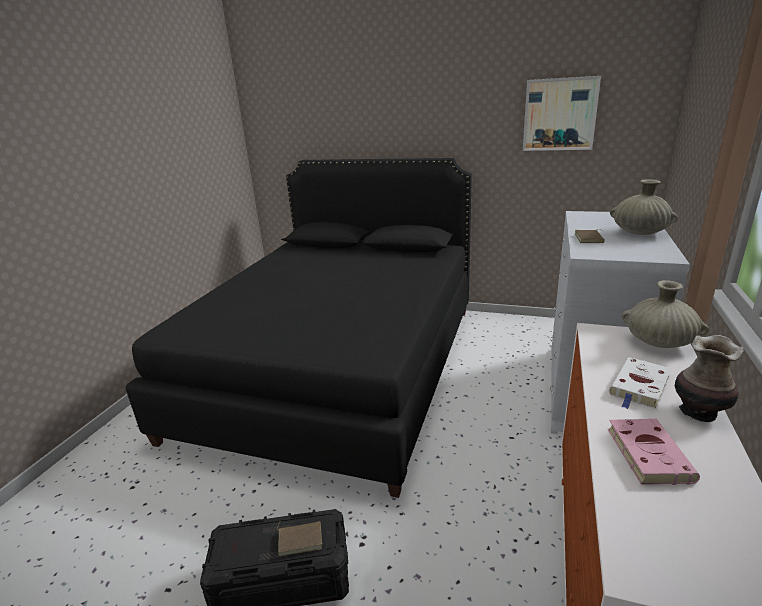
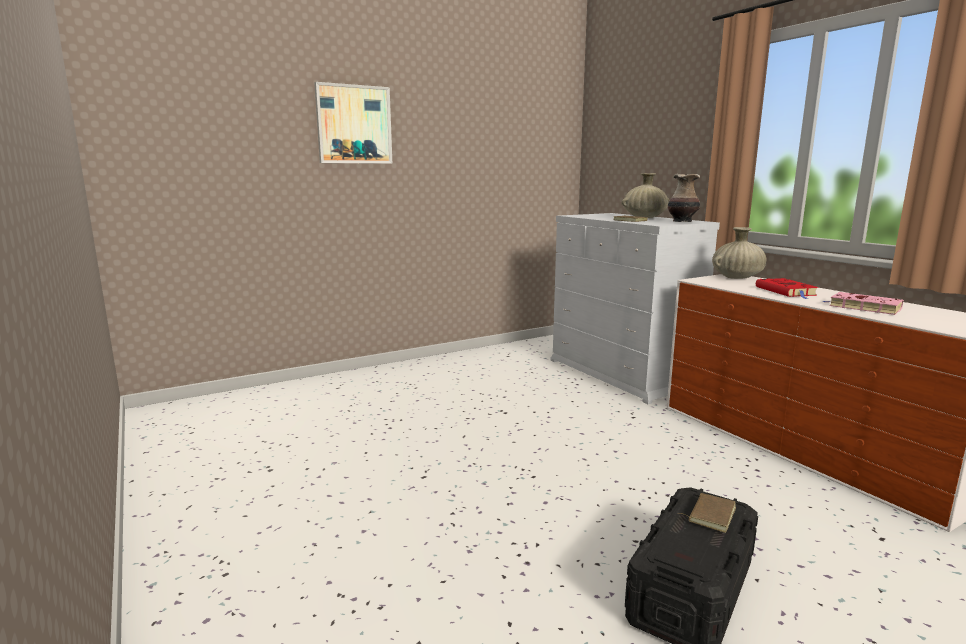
camera: 50 degrees left, 10 degrees down
(338, 366) = (391, 435): black bed -> none
(559, 114) = (502, 135): picture -> picture (354, 124)
(639, 387) = (786, 292): white book -> red book
(698, 411) = (828, 292): vase -> vase (681, 221)

